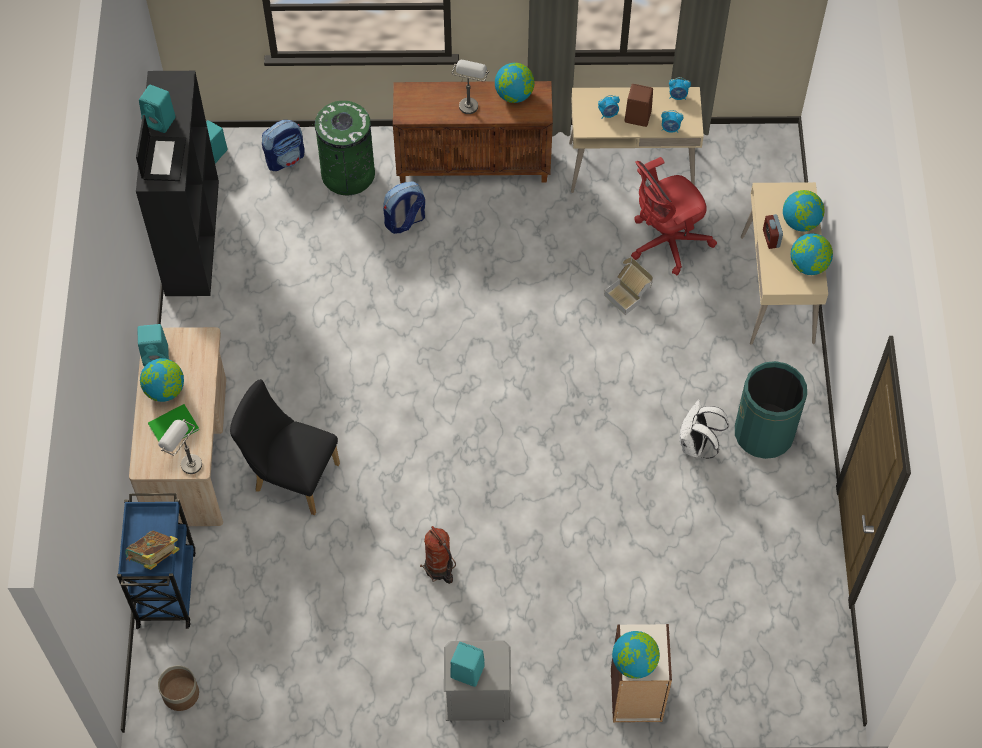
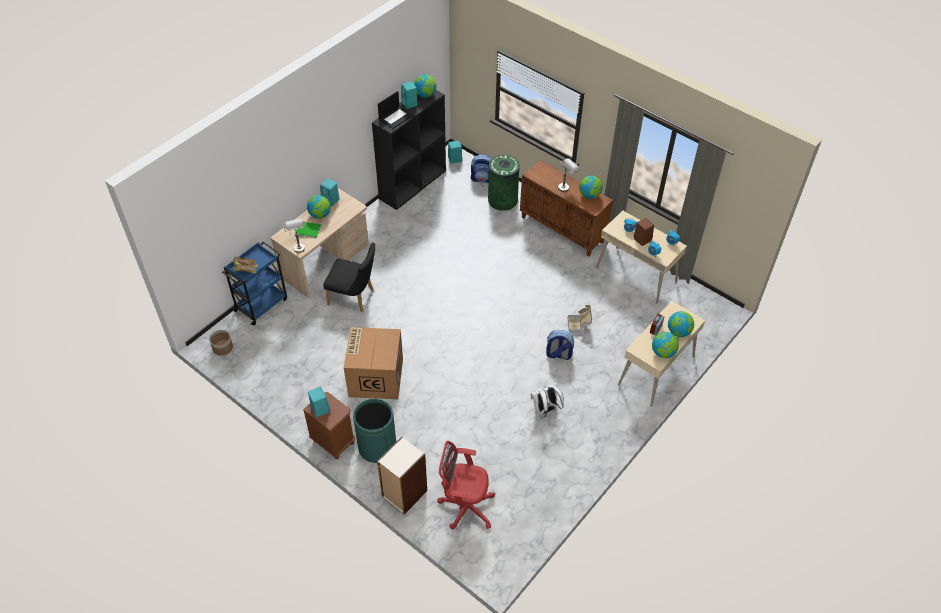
camera: 40 degrees right, 10 degrees down
(291, 476) = (354, 297): black chair -> black chair turned 135 degrees clockwise
(404, 221) = (507, 233): backpack -> backpack (558, 354)
(439, 569) = (375, 377): fire extinguisher -> cardboard box
(477, 701) = (333, 442): grey nightstand -> brown nightstand
(634, 663) = (391, 458): globe -> globe (425, 95)
(665, 242) = (620, 316): red office chair -> red office chair (464, 506)
(764, 433) = (584, 428): green trash can -> green trash can (377, 447)

